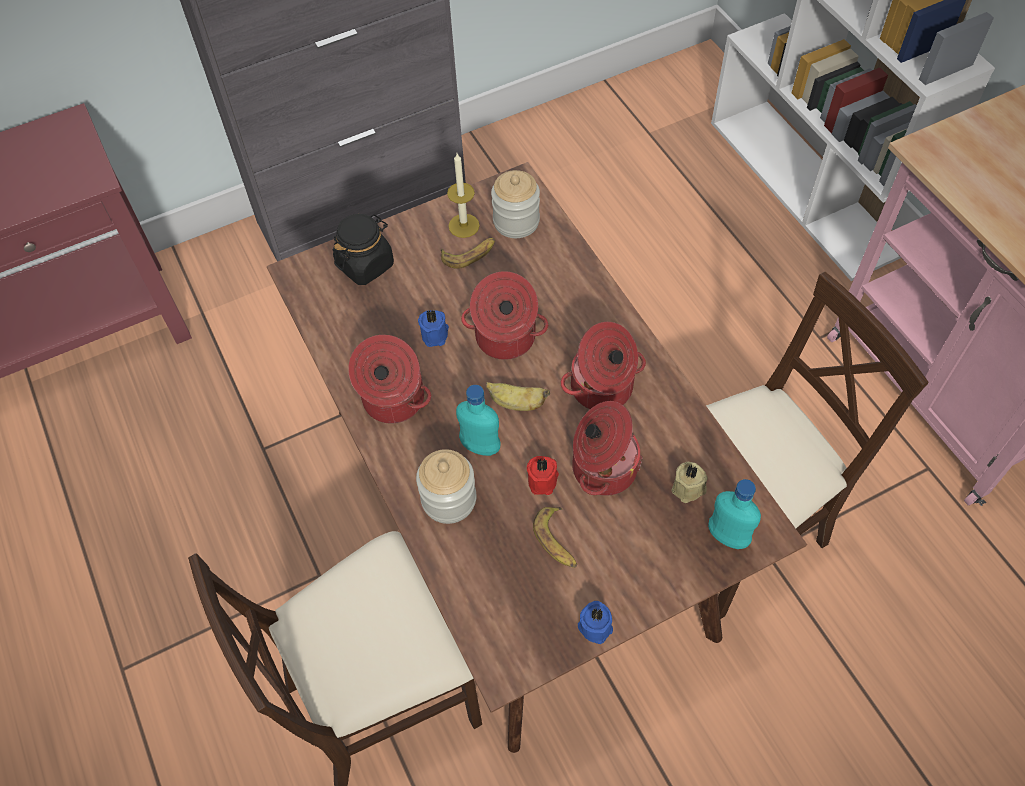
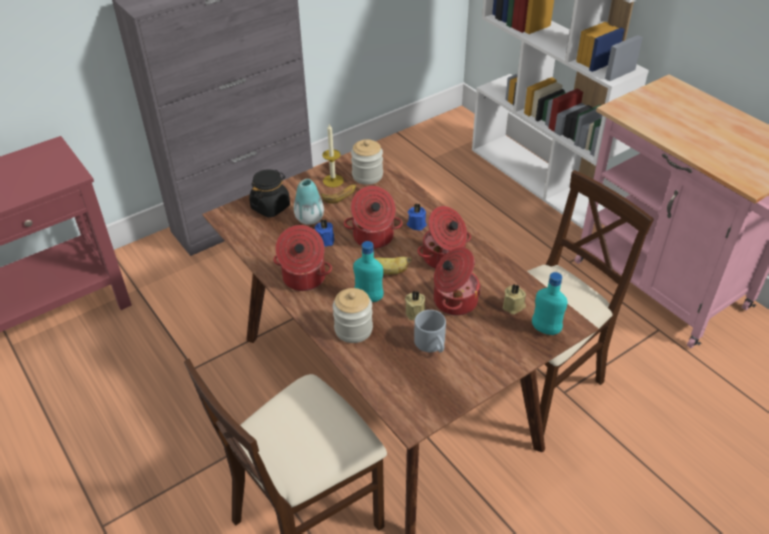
camera: 10 degrees left, 15 degrees down
(418, 292) = (309, 218): none -> vase
(543, 481) = (416, 312): red candle -> beige candle
(557, 541) = (432, 344): banana -> grey mug
(595, 625) = (469, 389): blue candle -> blue candle (416, 224)

